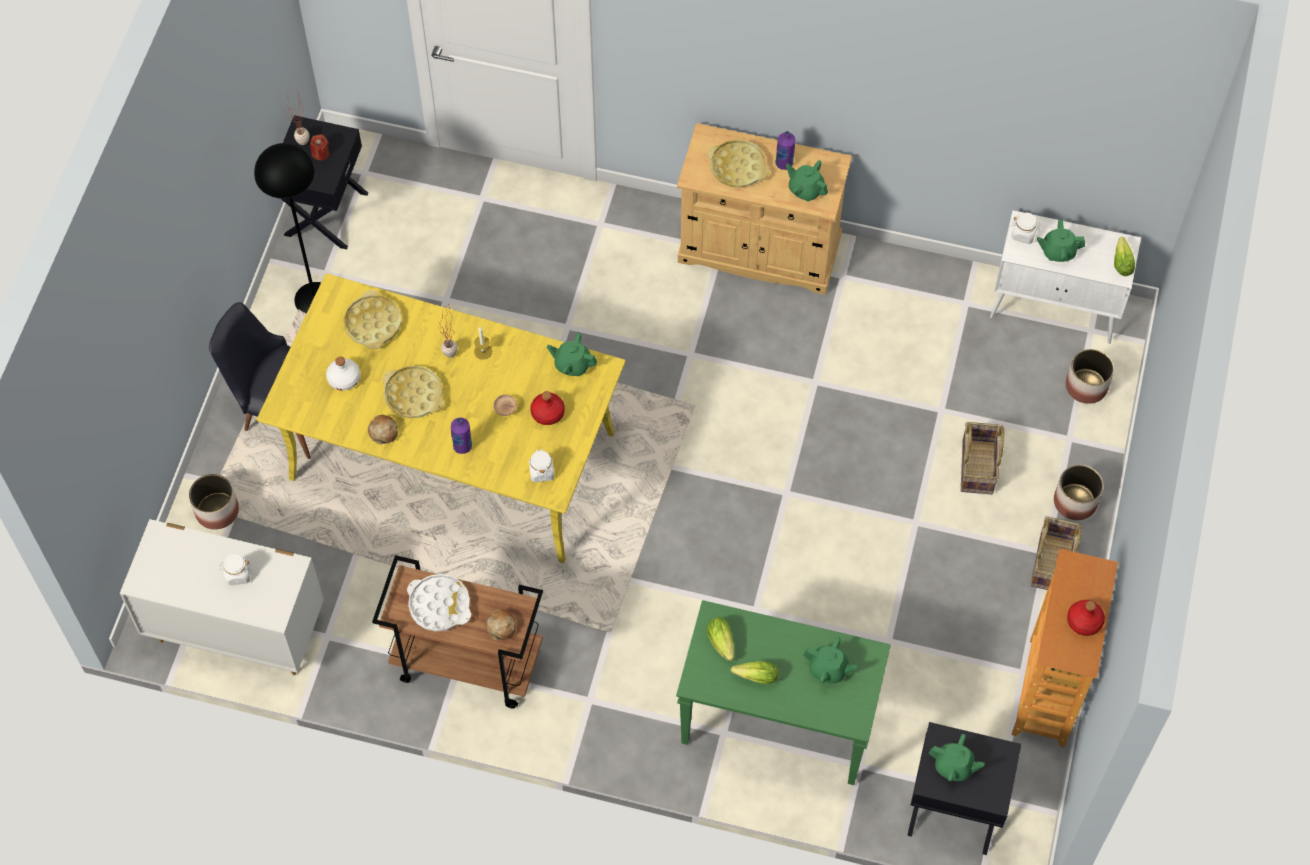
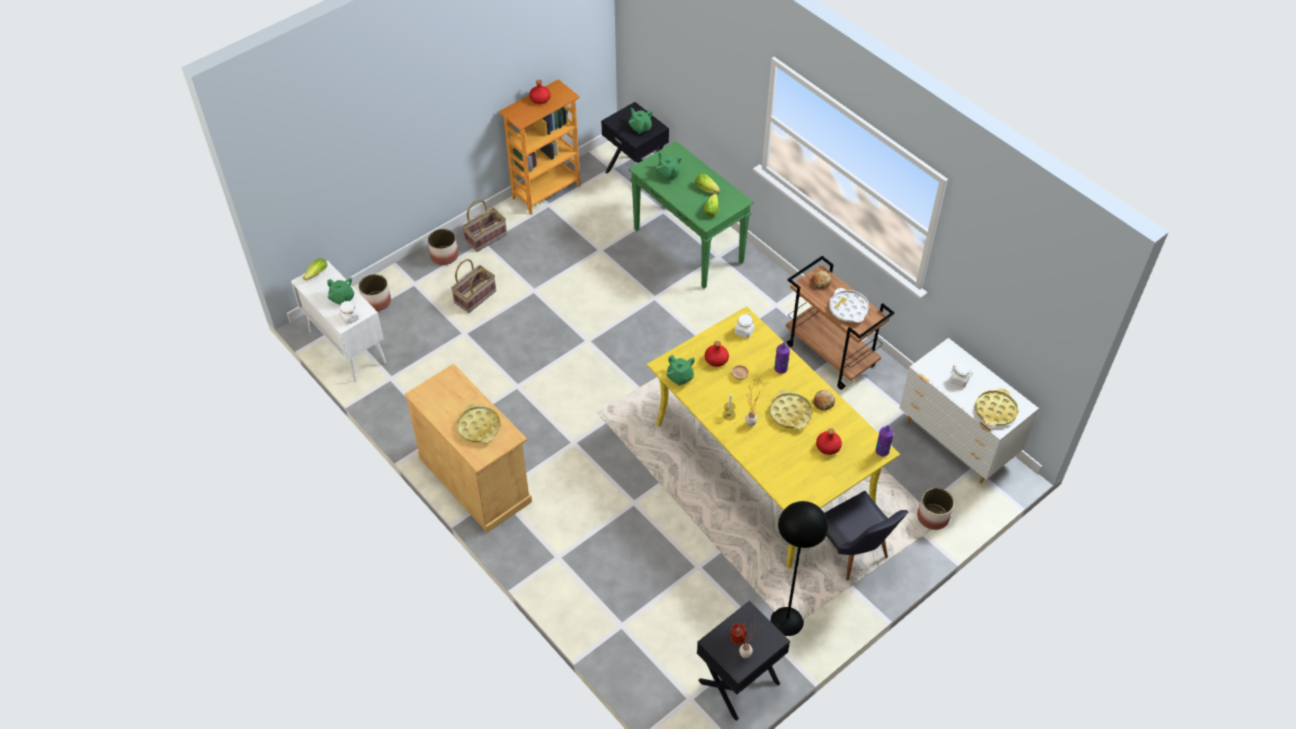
camera: 145 degrees left, 10 degrees down
(344, 379) = (828, 446): white bottle -> red bottle
(373, 323) = (787, 470): yellow tray -> yellow tray (995, 410)
(784, 163) = (449, 412): purple bottle -> purple bottle (882, 451)
(805, 189) = (452, 389): green teapot -> none

